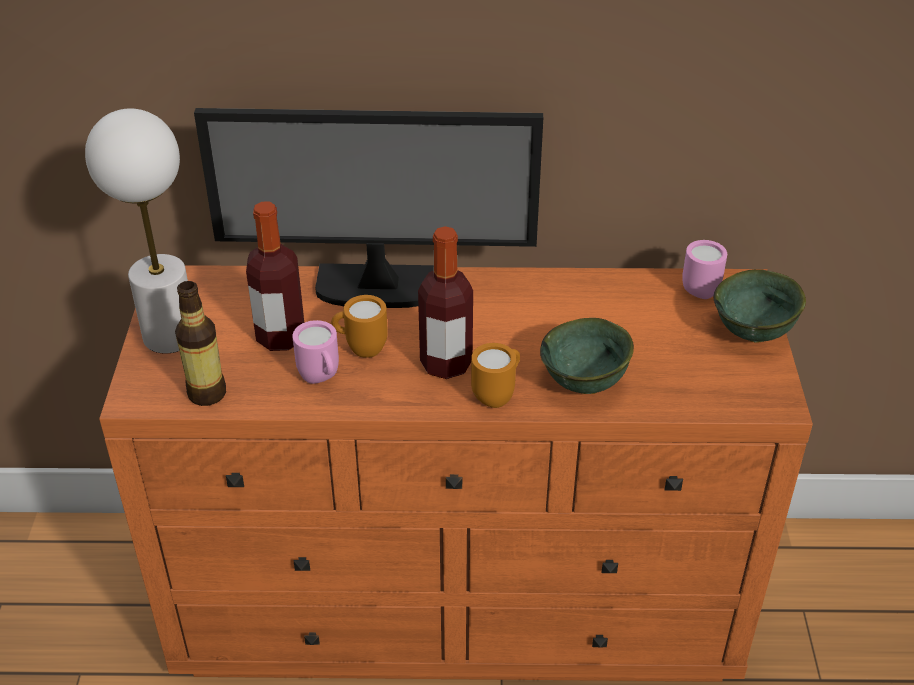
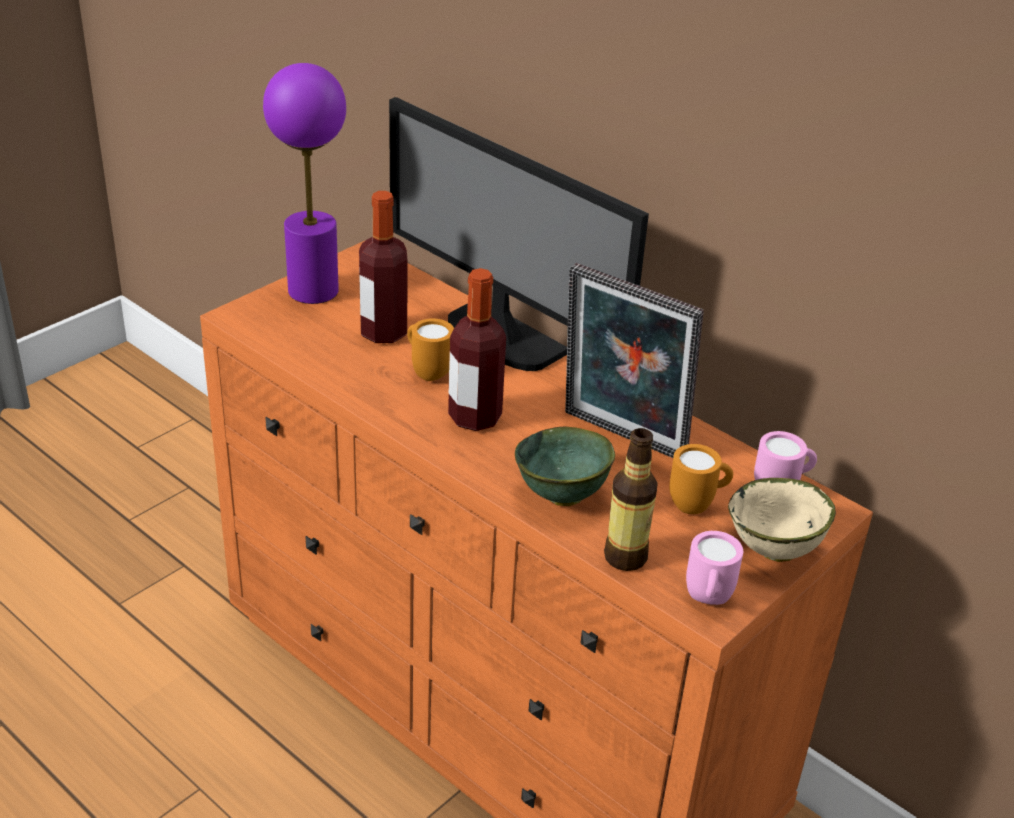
camera: 40 degrees right, 5 degrees down
(170, 335) = (314, 290): white table lamp -> purple table lamp
(207, 393) = (284, 339): bottle -> bottle (625, 557)
(321, 379) = (371, 374): pink mug -> pink mug (707, 601)
(497, 395) = (481, 461): orange mug -> orange mug (697, 505)
(562, 315) = (620, 438): none -> picture frame
(754, 335) = (774, 551): green bowl -> beige bowl

